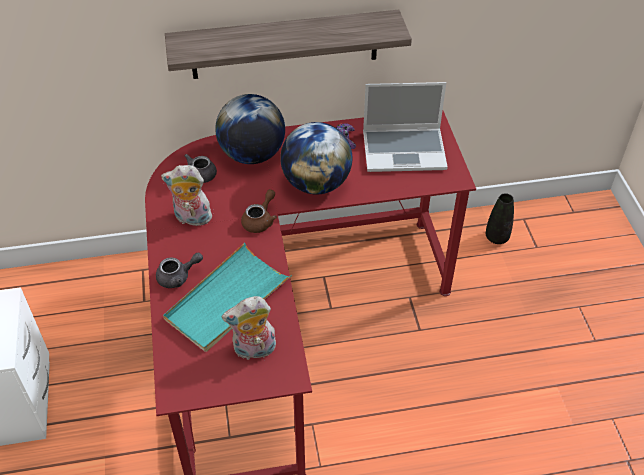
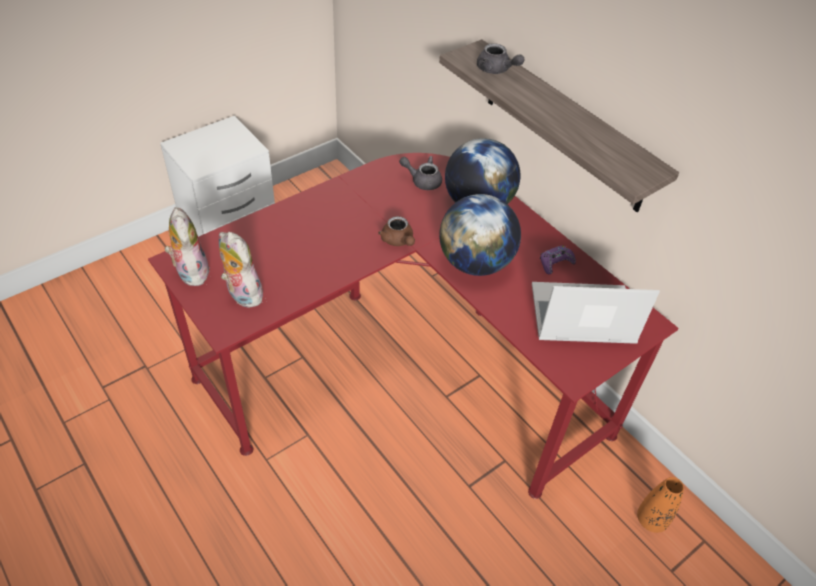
camera: 60 degrees right, 0 degrees up
(178, 277) = (298, 214): grey teapot -> grey teapot (496, 70)
(191, 219) = (369, 196): plush toy -> plush toy (190, 271)
(227, 300) = (289, 255): turquoise tray -> none
(260, 220) = (398, 241): brown teapot -> brown teapot turned 60 degrees clockwise
(405, 150) = (580, 316): laptop -> laptop turned 120 degrees clockwise
(496, 238) = (651, 520): black vase -> orange vase

